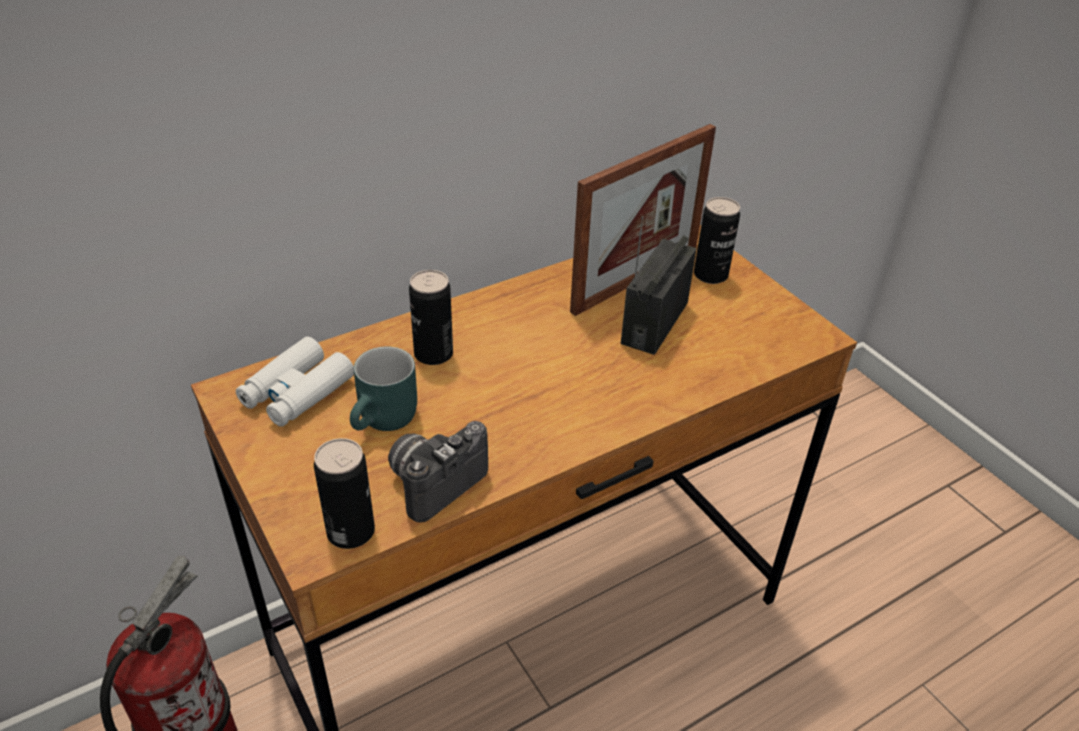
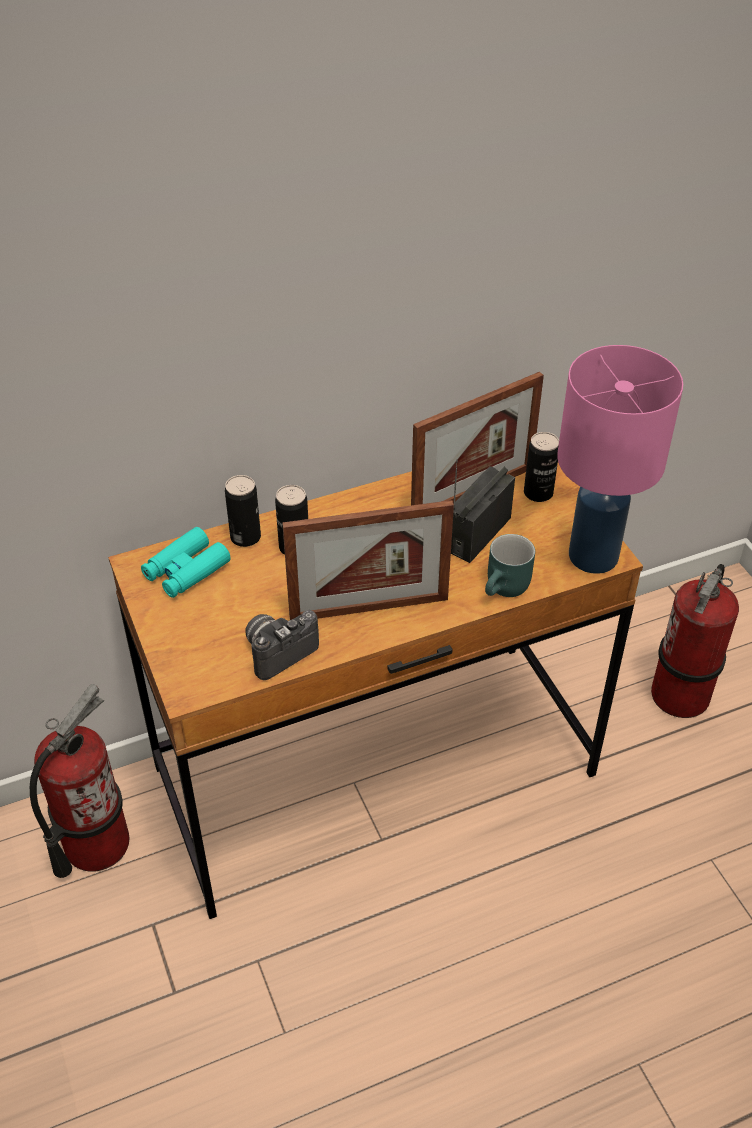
camera: 10 degrees right, 5 degrees up
(297, 392) = (186, 570): white binoculars -> turquoise binoculars
(351, 531) = (213, 681): can -> can (245, 537)
(386, 421) = (250, 600): turquoise mug -> turquoise mug (507, 589)
(543, 418) = (369, 608): none -> picture frame
(796, 337) = (592, 557): none -> pink table lamp
(838, 504) = (681, 694): none -> fire extinguisher

